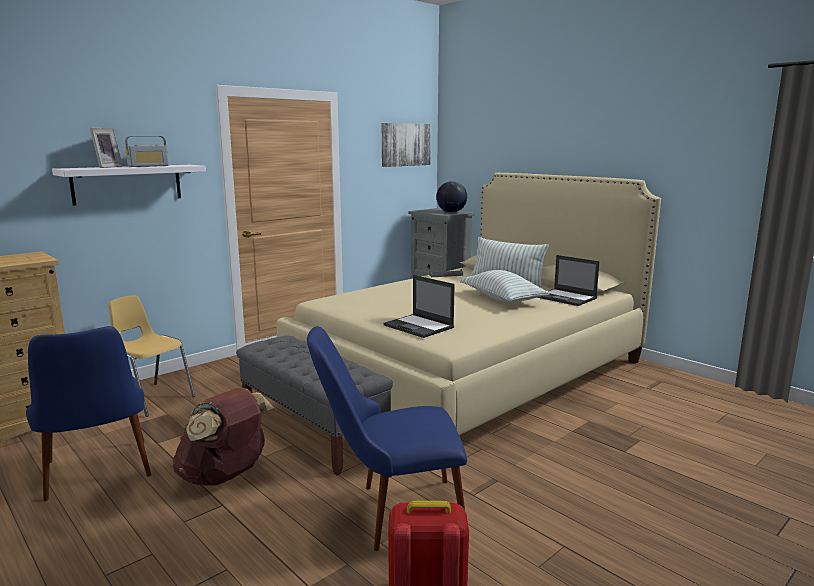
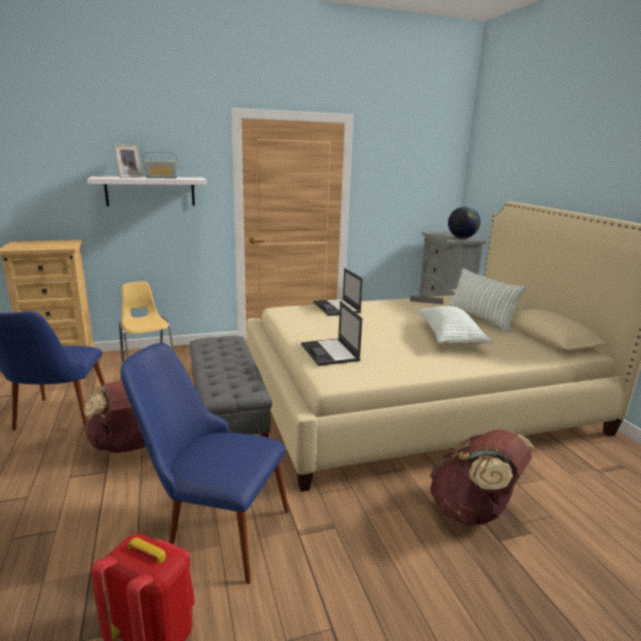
camera: 25 degrees right, 5 degrees up
(405, 144) = (427, 166): picture -> none
(566, 298) = (523, 349): laptop -> laptop (337, 308)
(589, 438) = (473, 512): none -> brown backpack

